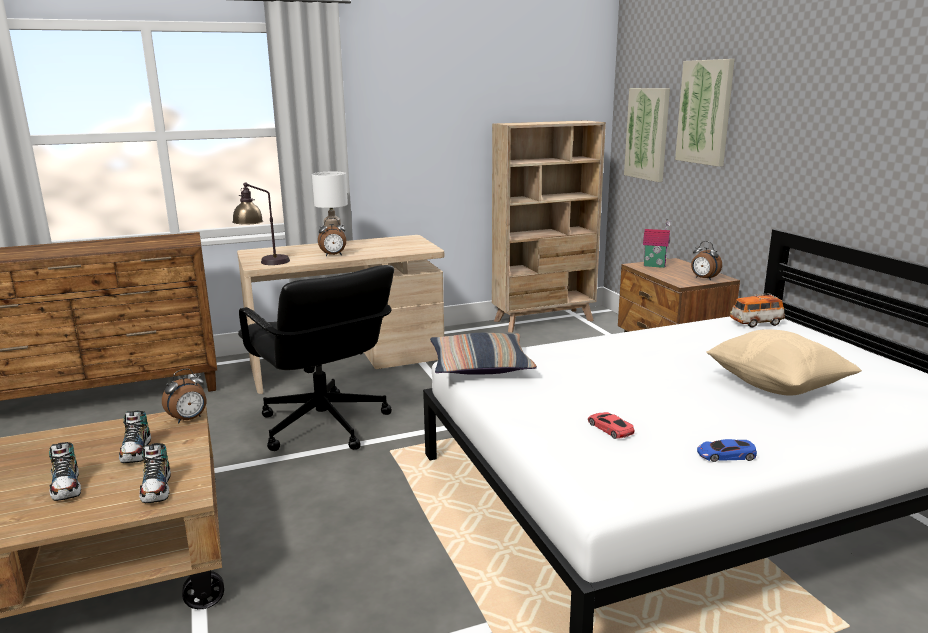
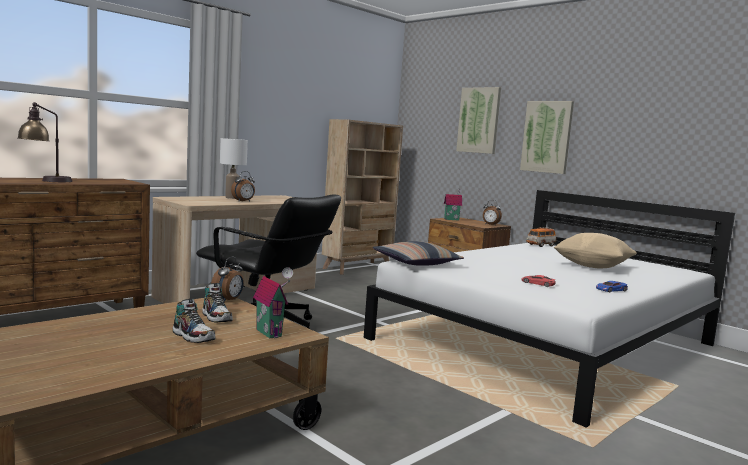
camera: 25 degrees left, 10 degrees down
(157, 488) = (271, 332): shoe -> toy house
(263, 263) = (195, 203): table lamp -> table lamp (45, 181)
(647, 134) = (430, 135): picture -> picture (547, 137)

